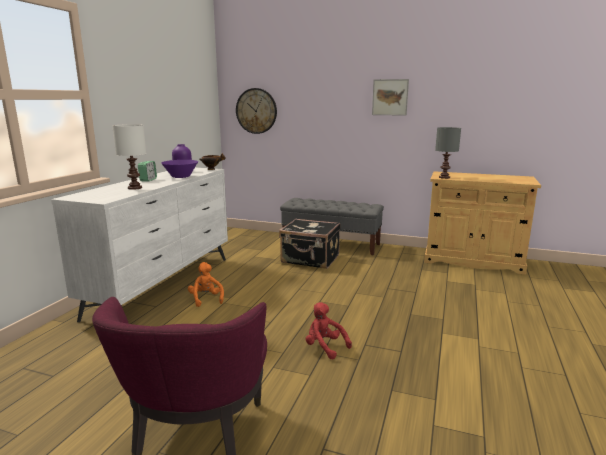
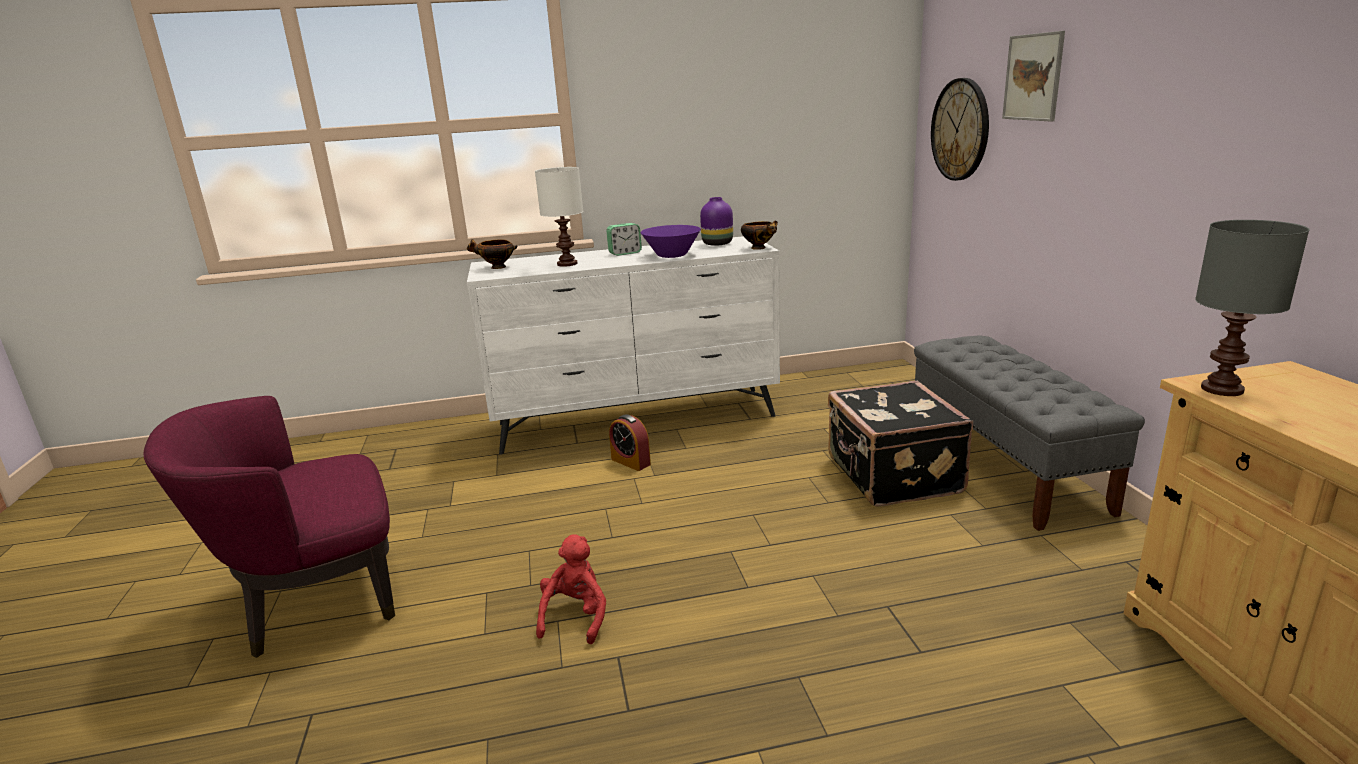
camera: 60 degrees right, 5 degrees up
(90, 197) = (496, 267): none -> bowl
(206, 299) = (631, 462): orange plush toy -> alarm clock
(390, 97) = (1211, 104): picture -> picture (1033, 77)

